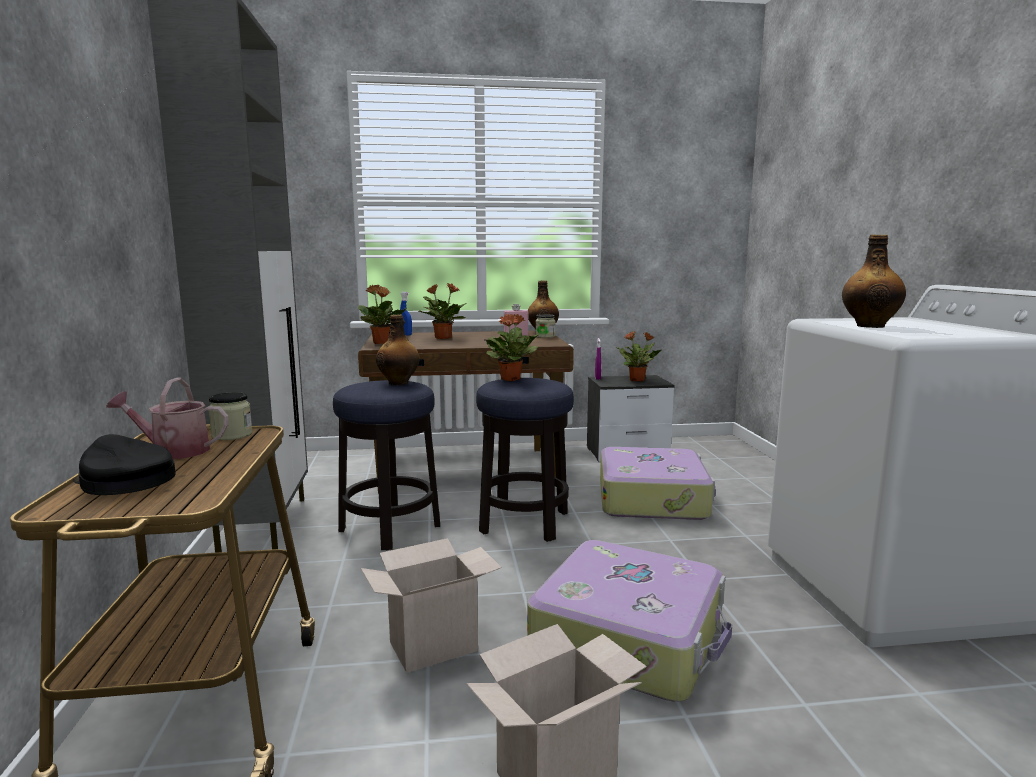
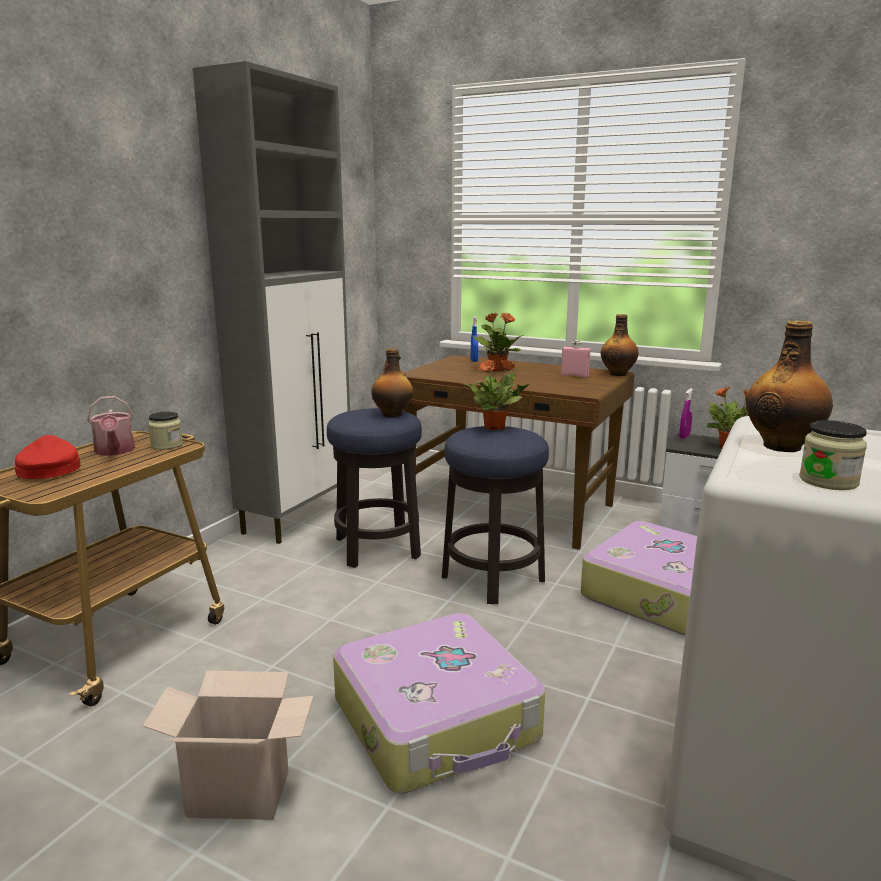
camera: 35 degrees right, 5 degrees up
(124, 480) = (49, 468): black cap -> red cap
(173, 451) = (115, 451): watering can -> watering can turned 150 degrees counterclockwise
(382, 343) = (429, 369): potted plant -> none
(435, 645) = (288, 658): cardboard box -> none
(545, 336) = (603, 381): jar -> jar (828, 481)

